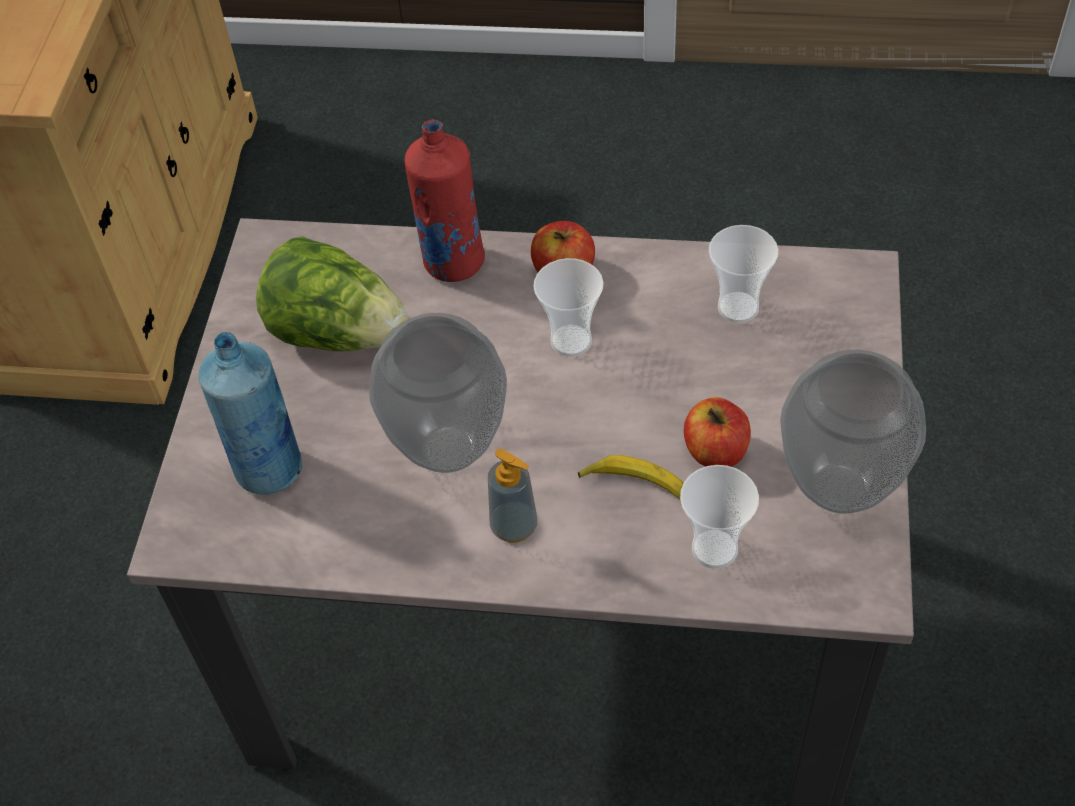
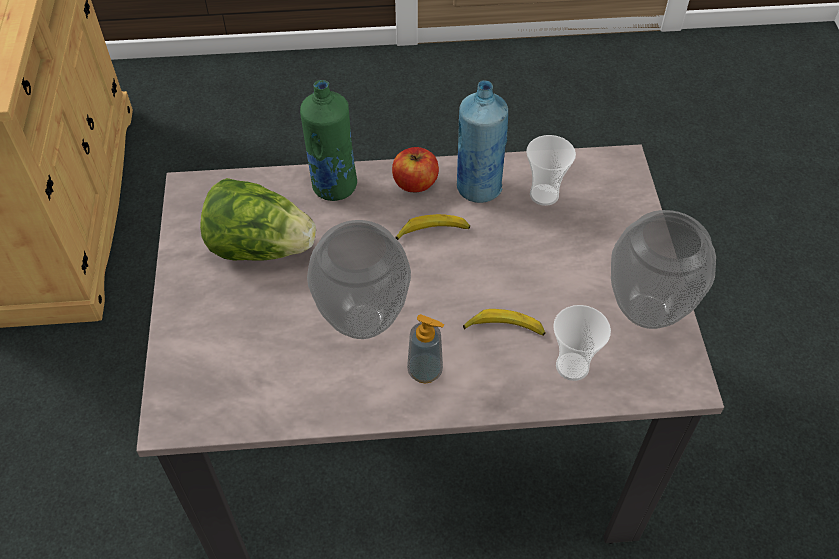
camera: 15 degrees left, 0 degrees up
(269, 468) = (230, 354): blue bottle -> blue bottle (478, 187)
(453, 262) = (333, 186): red bottle -> green bottle
(571, 340) = (433, 232): cup -> banana
(716, 451) = (555, 297): apple -> none

